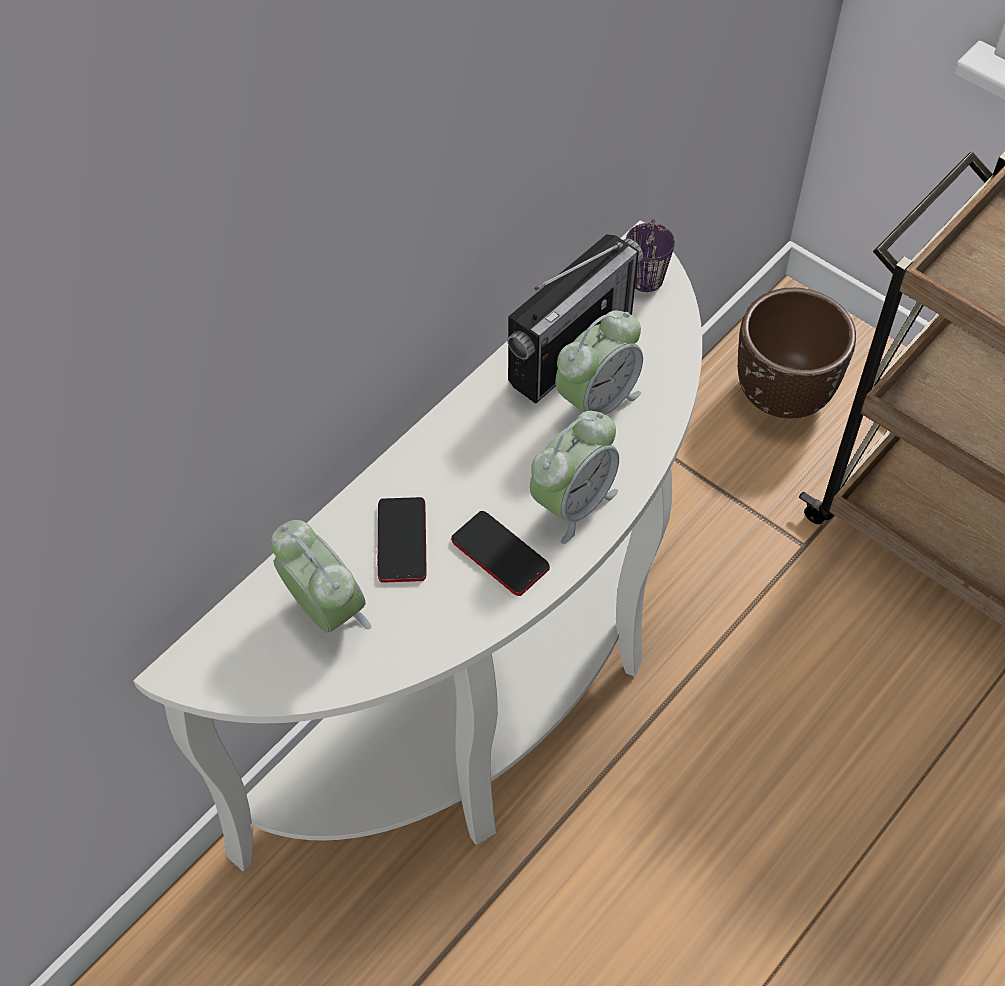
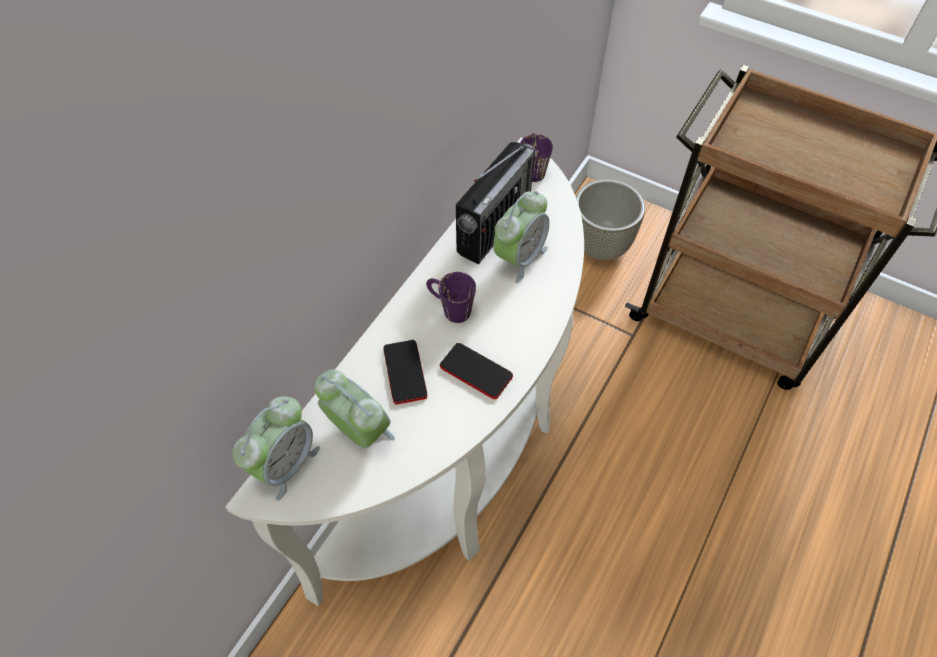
camera: 10 degrees left, 0 degrees up
(481, 461) = (449, 308): none -> purple mug
(572, 504) = (518, 329): alarm clock -> alarm clock (285, 464)
(783, 394) = (600, 246): brown planter -> grey planter

